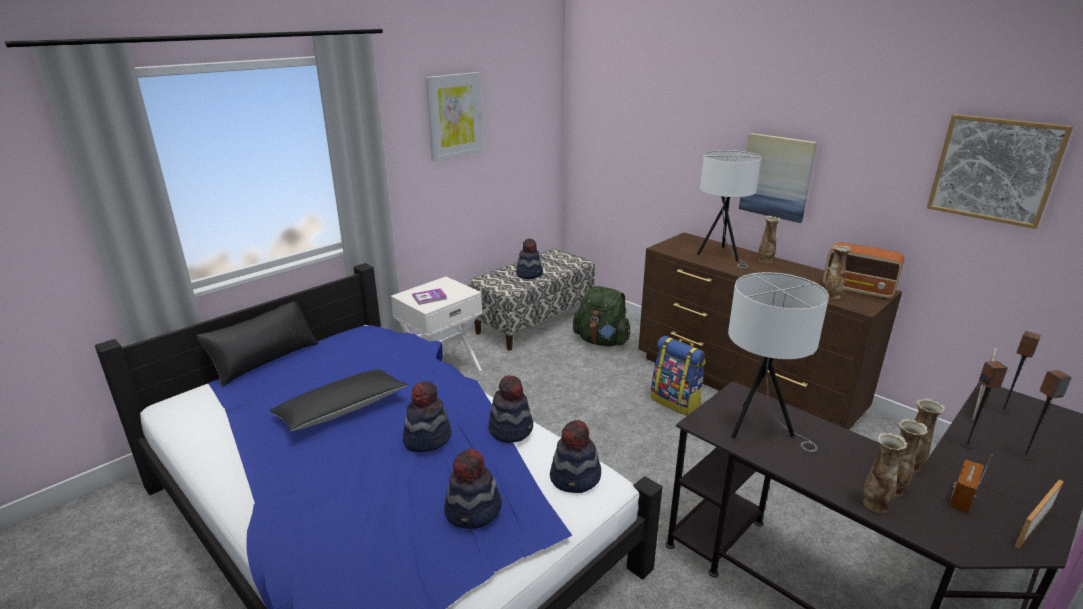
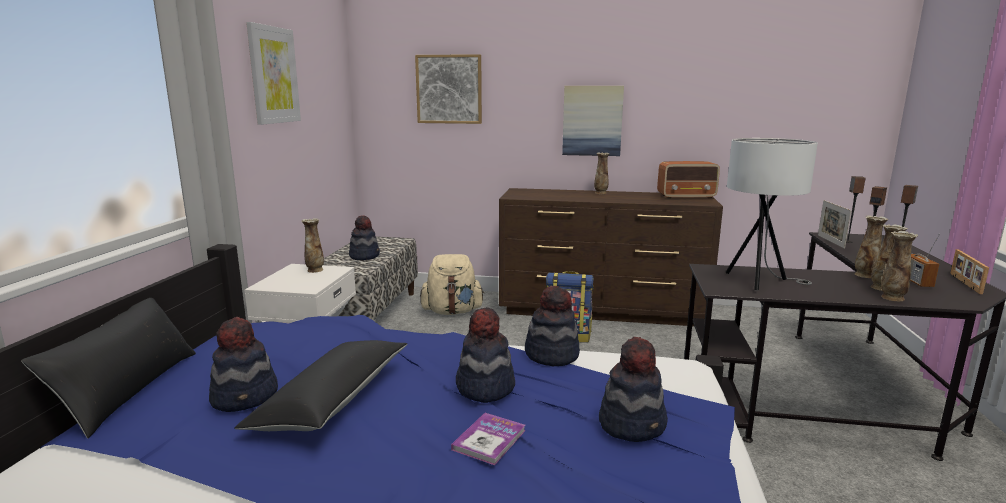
camera: 35 degrees left, 10 degrees down
(430, 297) = (300, 281): book -> book (489, 440)
(576, 478) = (660, 371): hat -> hat (246, 397)
(601, 341) = (452, 311): green backpack -> beige backpack
(720, 256) = (565, 195): white table lamp -> none
(831, 296) = (678, 201): vase -> vase (315, 270)
(995, 169) = (758, 87): picture -> picture (449, 89)

